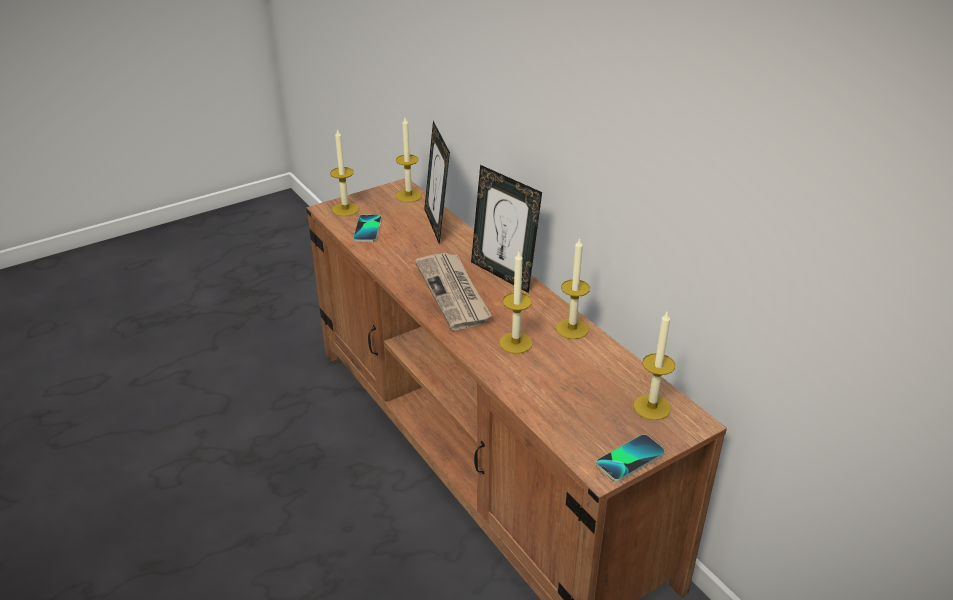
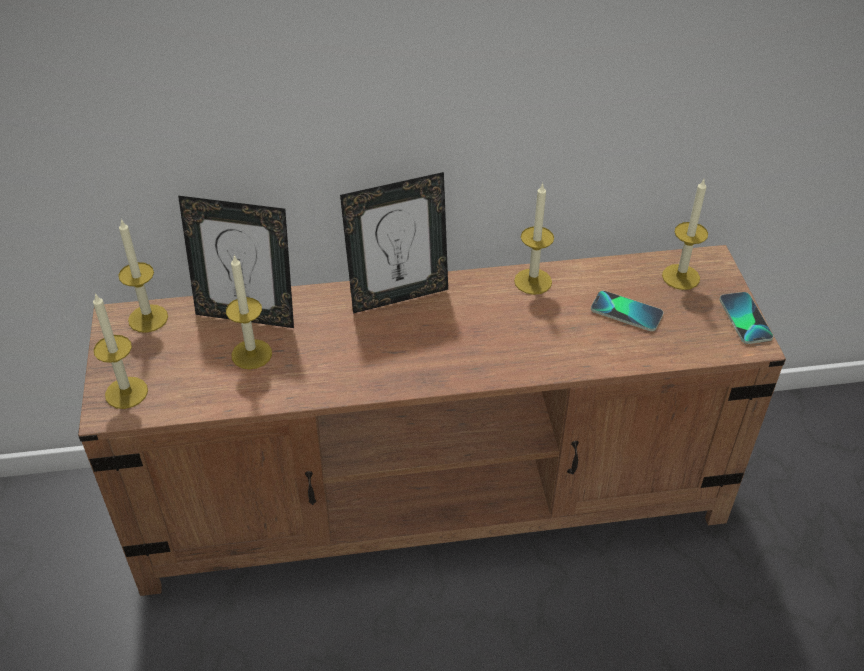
camera: 65 degrees left, 10 degrees up
(367, 229) = (200, 384): phone -> phone (626, 312)
(454, 293) = (408, 348): newspaper -> none
(515, 343) = (533, 331): candle -> candle (251, 354)

